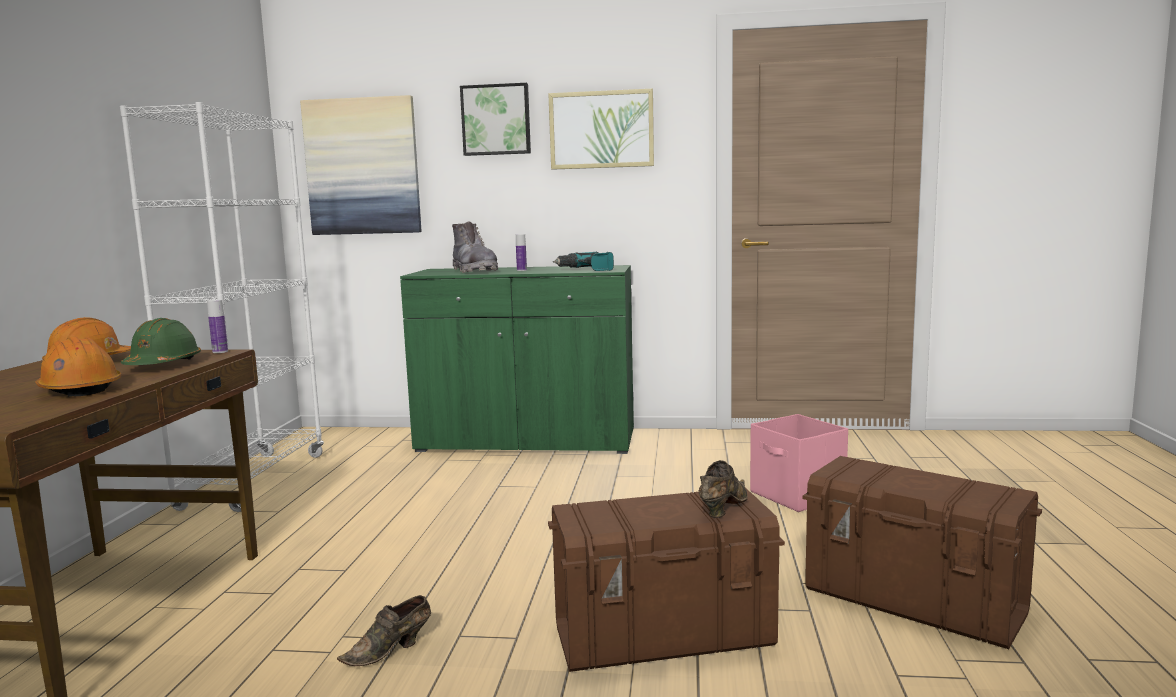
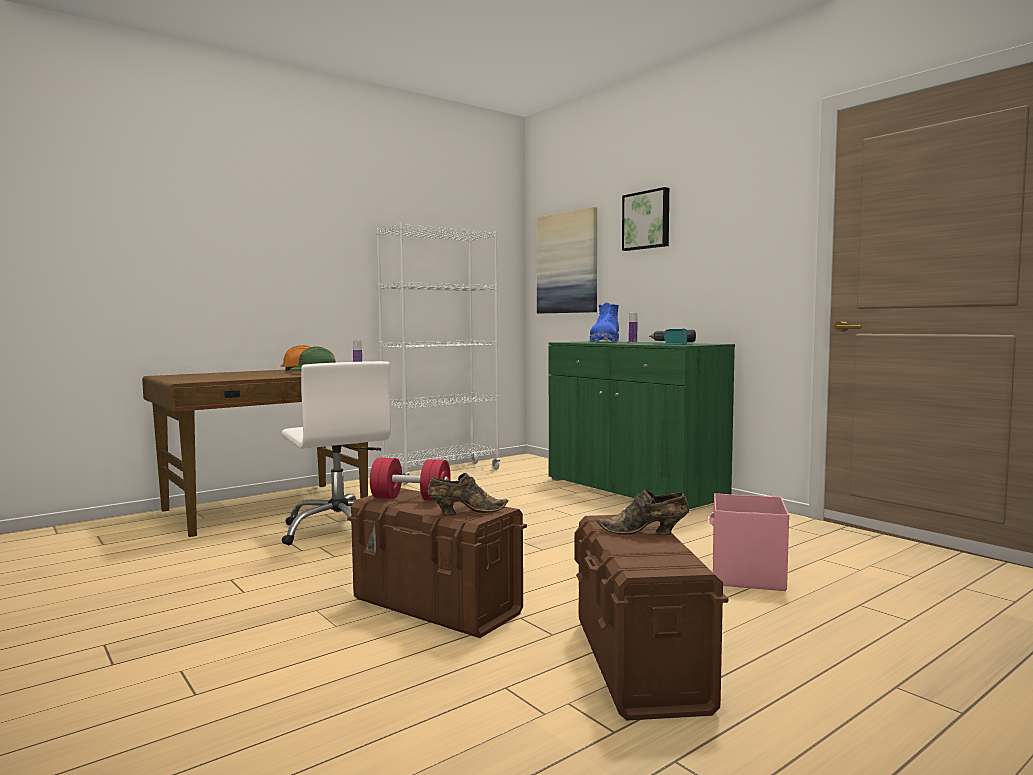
camera: 45 degrees right, 5 degrees down
(80, 389) = (251, 376): orange hard hat -> none
(309, 603) = (339, 529): none -> white office chair
(390, 651) = (320, 559): brown shoe -> brown shoe (645, 533)
(474, 271) = (605, 342): grey boot -> blue boot
(601, 130) = (720, 221): picture -> none
(619, 513) = (411, 499): none -> red dumbbell

